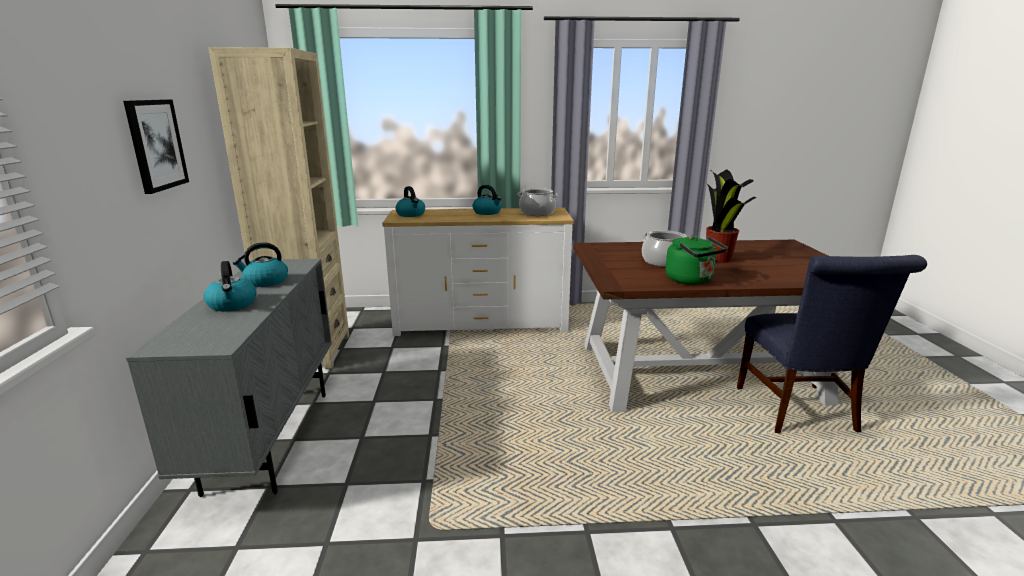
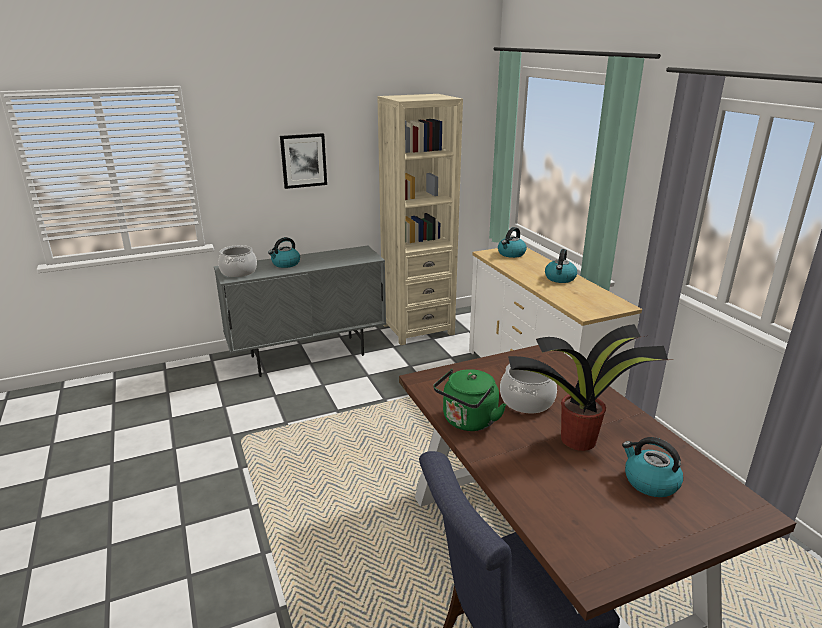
camera: 70 degrees right, 5 degrees up
(265, 281) = (327, 259): kettle -> kettle (650, 482)
(537, 213) = (590, 299): cooking pot -> cooking pot (239, 272)

